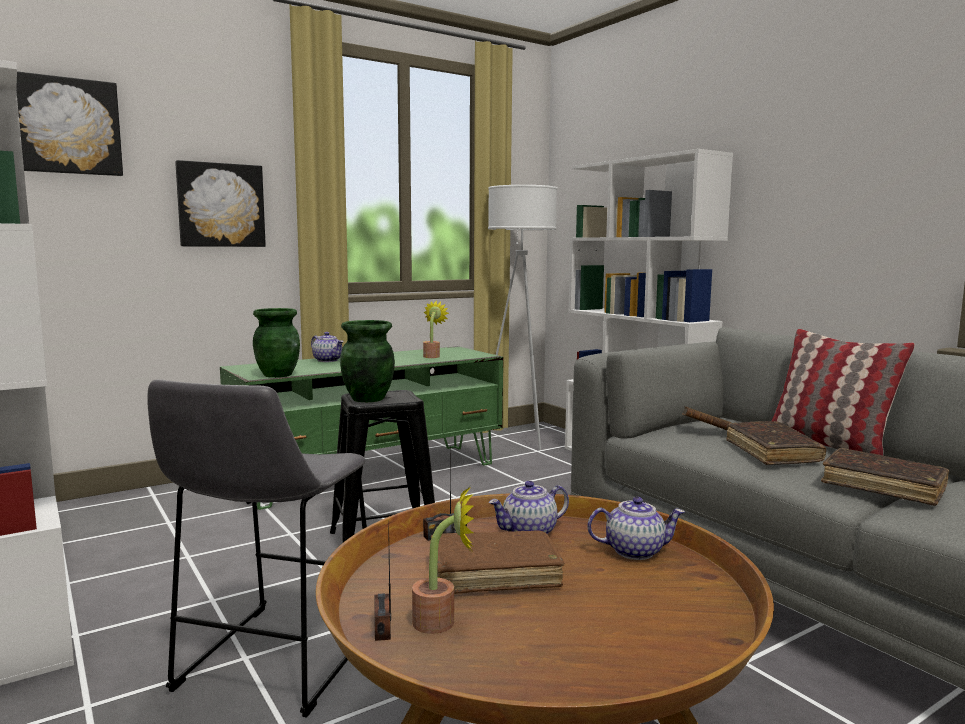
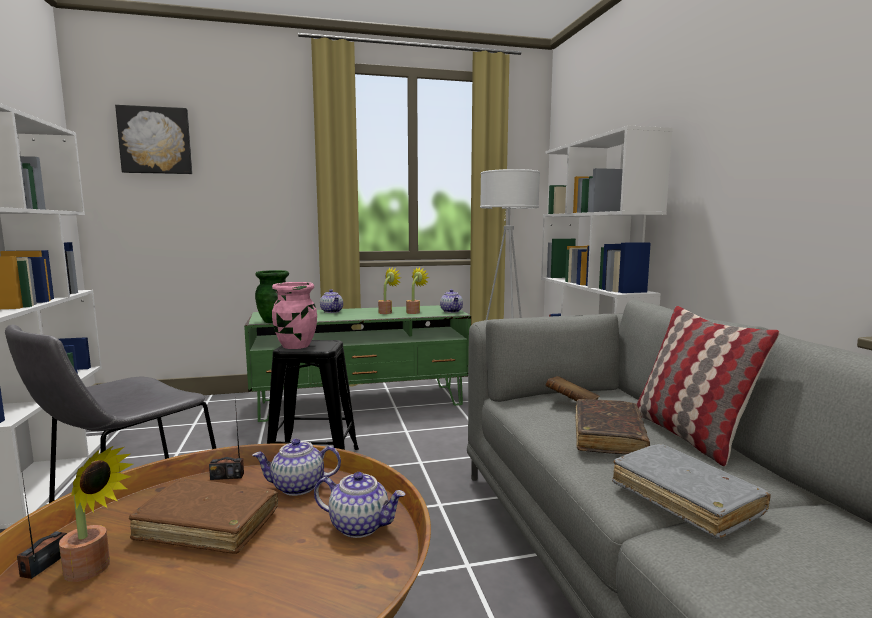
camera: 20 degrees right, 0 degrees up
(220, 205) = (263, 193): picture -> none
(368, 399) = (295, 346): green vase -> pink vase
(400, 358) = (387, 312): none -> potted plant
(473, 353) = (451, 311): none -> teapot
(883, 487) = (684, 499): brown book -> grey book

